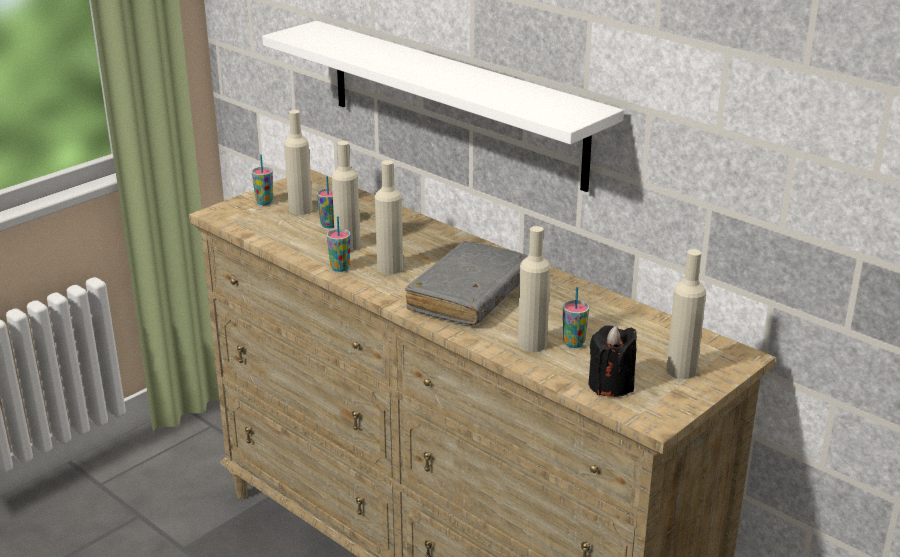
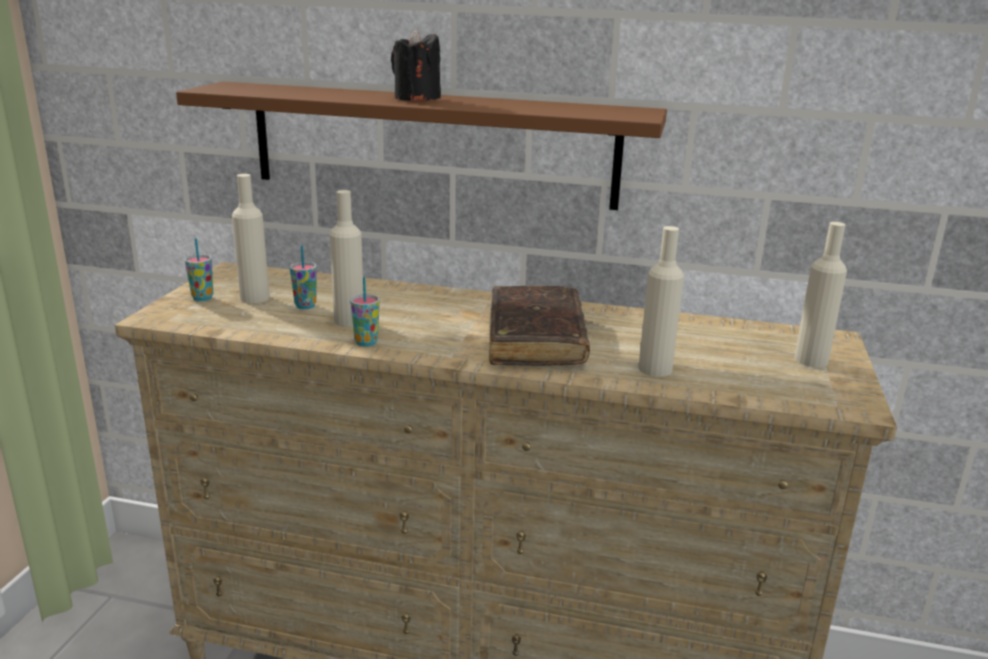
camera: 30 degrees left, 5 degrees down
(390, 268) = (421, 332): beige bottle -> none
(454, 103) = (432, 144): white shelf -> brown shelf
(469, 295) = (535, 339): grey book -> brown book
(573, 343) = (690, 359): cup -> none
(611, 385) = (776, 387): black candle -> black candle (417, 98)

